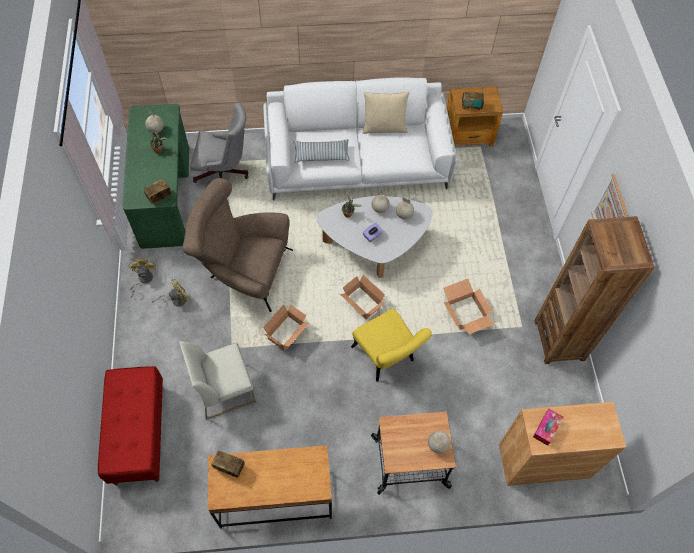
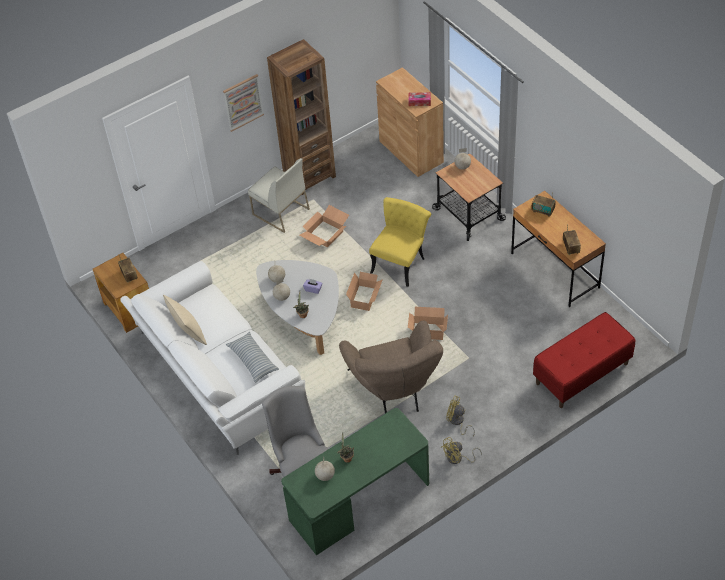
camera: 115 degrees left, 10 degrees down
(159, 197) = (396, 424): radio -> radio (543, 211)
(224, 388) = (504, 343): white chair -> white chair (280, 212)

